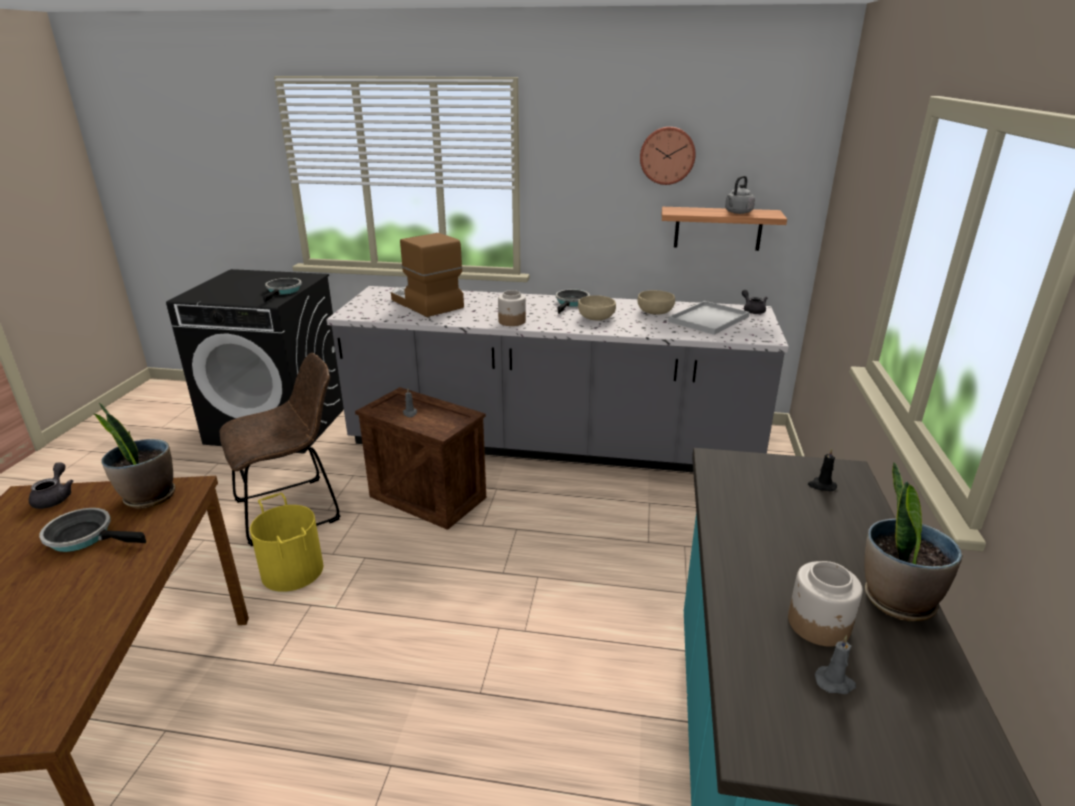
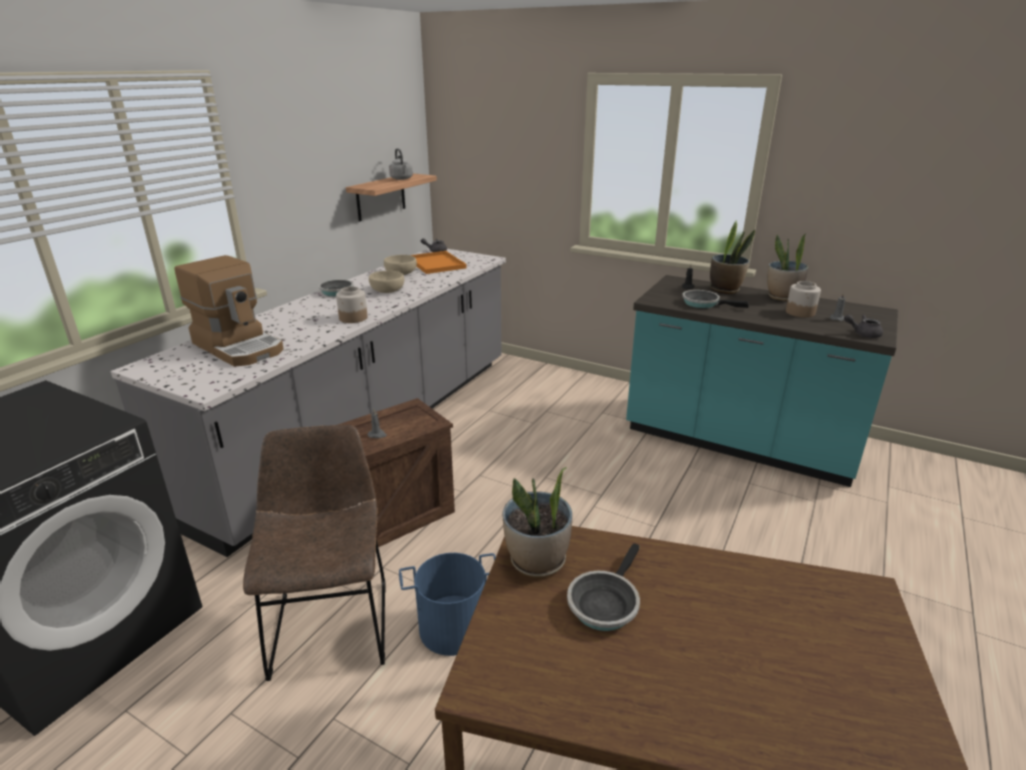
camera: 70 degrees left, 0 degrees up
(55, 497) = (499, 647): grey teapot -> grey teapot (862, 334)
(283, 291) = (74, 413): frying pan -> frying pan (703, 303)
(293, 570) = (452, 626): yellow bucket -> blue bucket
(425, 303) = (240, 347): coffee machine -> coffee machine turned 120 degrees counterclockwise
(667, 155) = (340, 140): wall clock -> none
(708, 319) = (437, 264): white tray -> orange tray
(855, 525) = (725, 290): none -> potted plant

